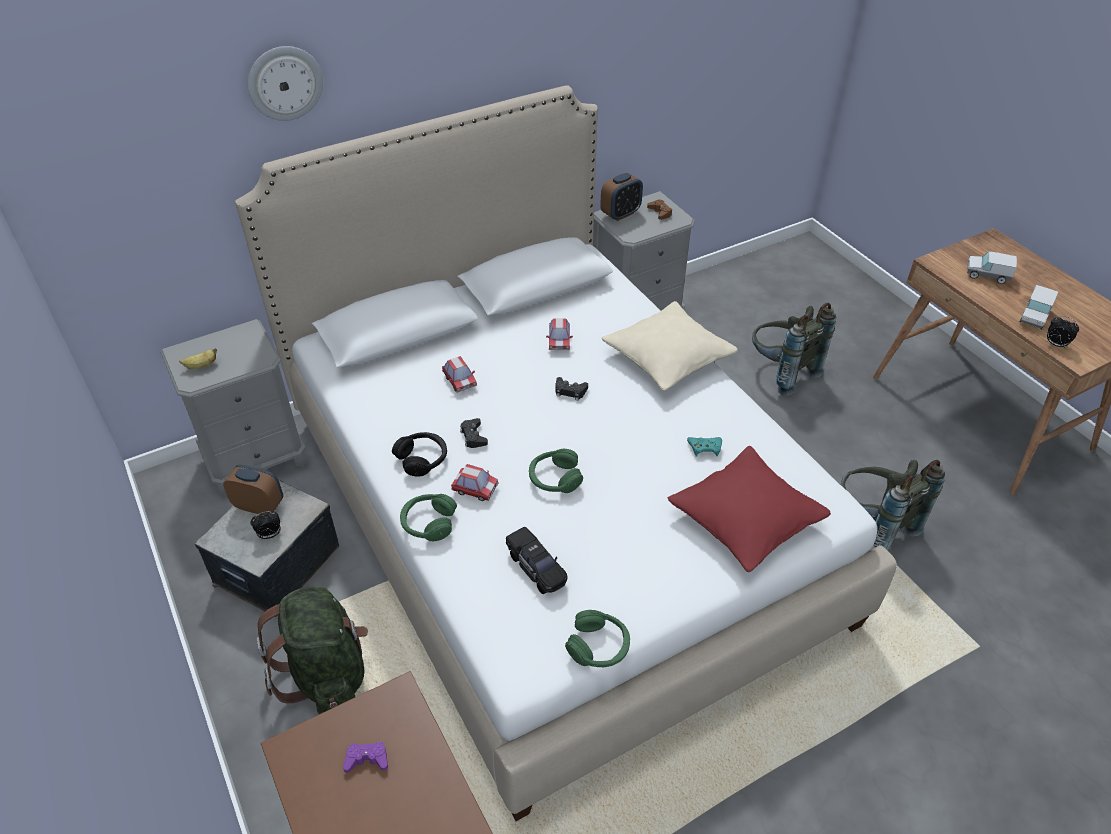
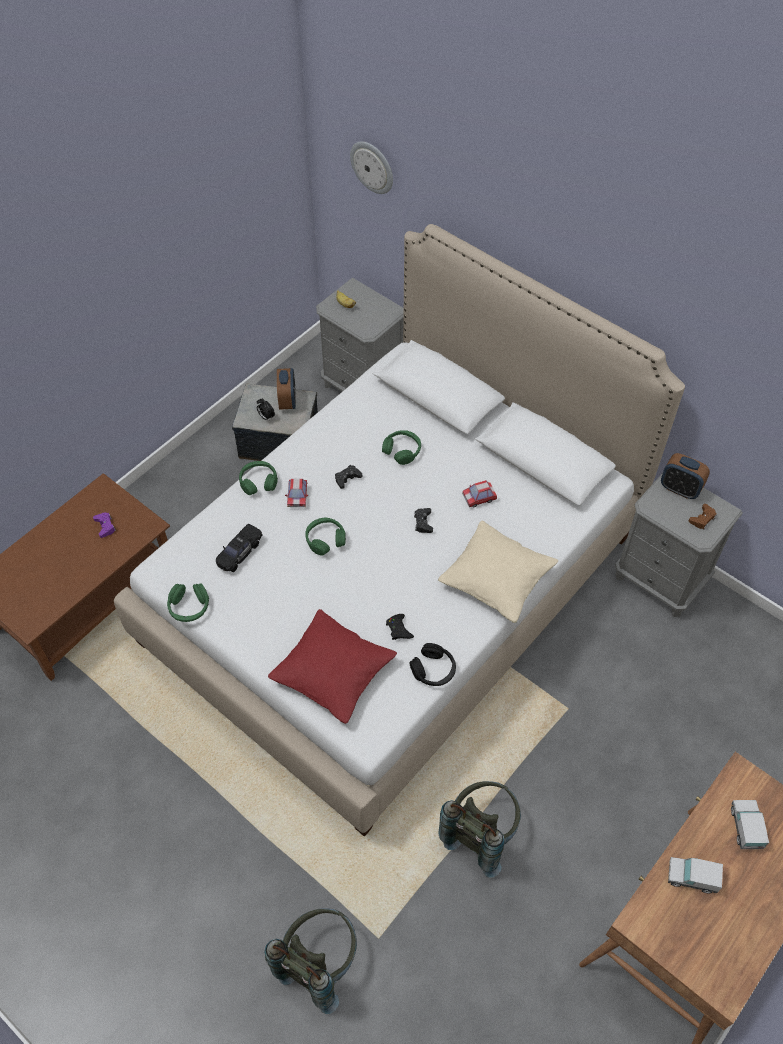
camera: 70 degrees right, 10 degrees up
(285, 83) = (469, 187): wall clock -> wall clock (372, 167)
(327, 674) = (207, 503): green backpack -> none
(422, 459) = (314, 457): black headphones -> black headphones (433, 670)
(459, 381) = (402, 450): toy car -> green headphones
(705, 448) = (399, 629): turquoise game controller -> black game controller
(780, 372) = (651, 721): grey backpack -> grey backpack (319, 963)
(1055, 344) = (653, 900): alarm clock -> none

